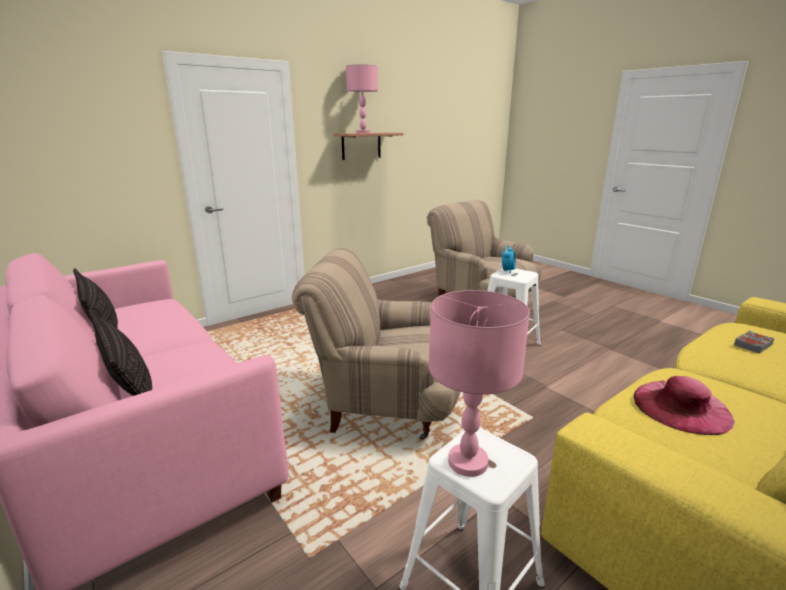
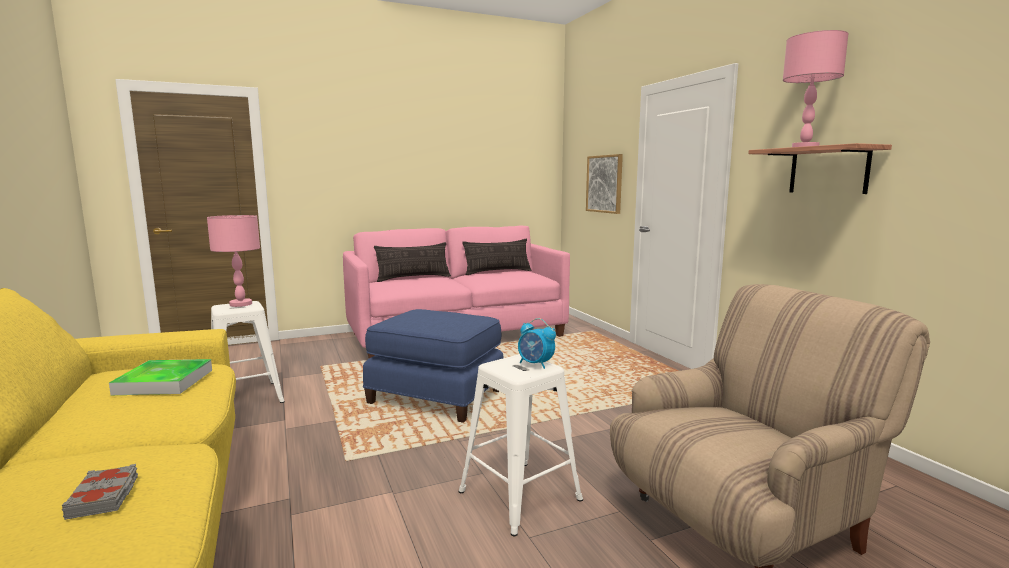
camera: 105 degrees right, 10 degrees down
(110, 168) = (604, 184): none -> picture
(386, 405) = (437, 396): beige armchair -> blue ottoman
(681, 406) = (164, 382): pink hat -> tray

